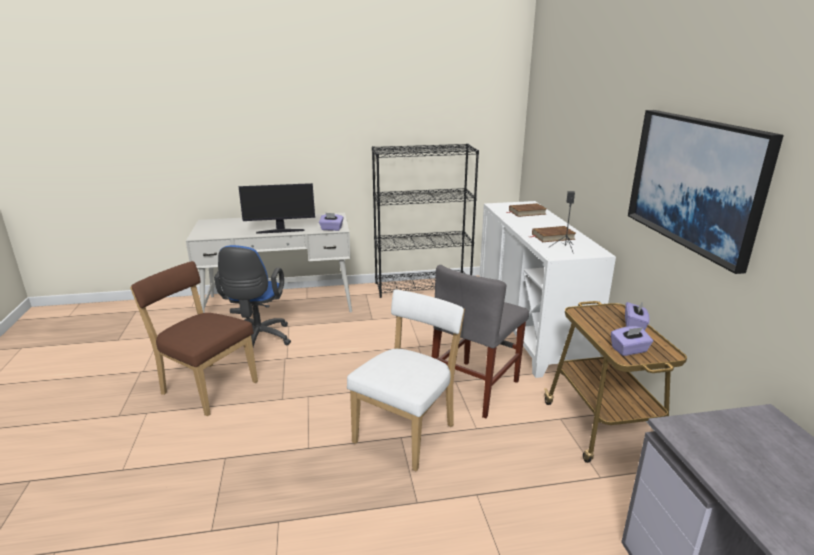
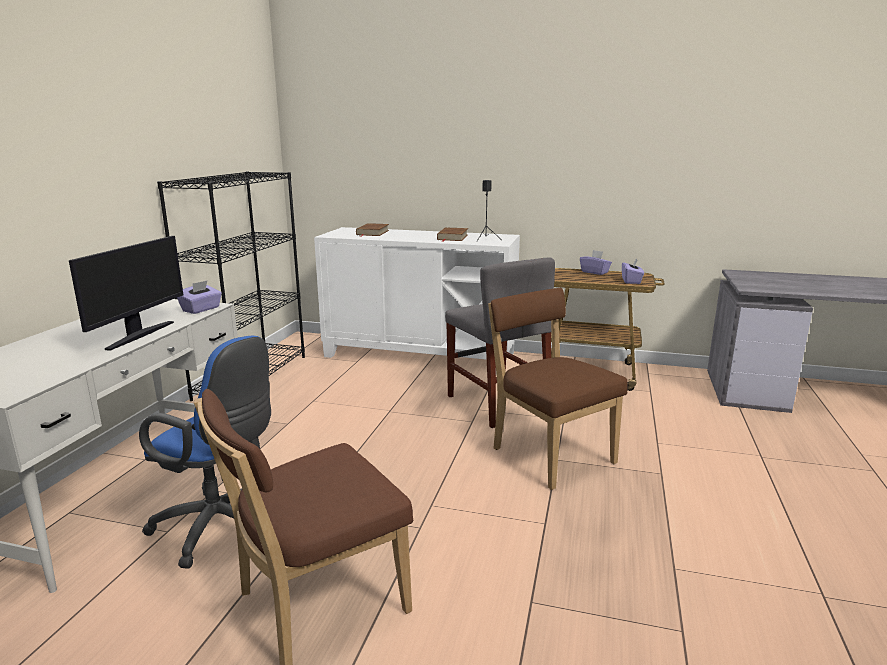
camera: 65 degrees left, 5 degrees down
(407, 431) = (549, 453): white chair -> brown chair
(695, 183) = (607, 144): picture -> none

